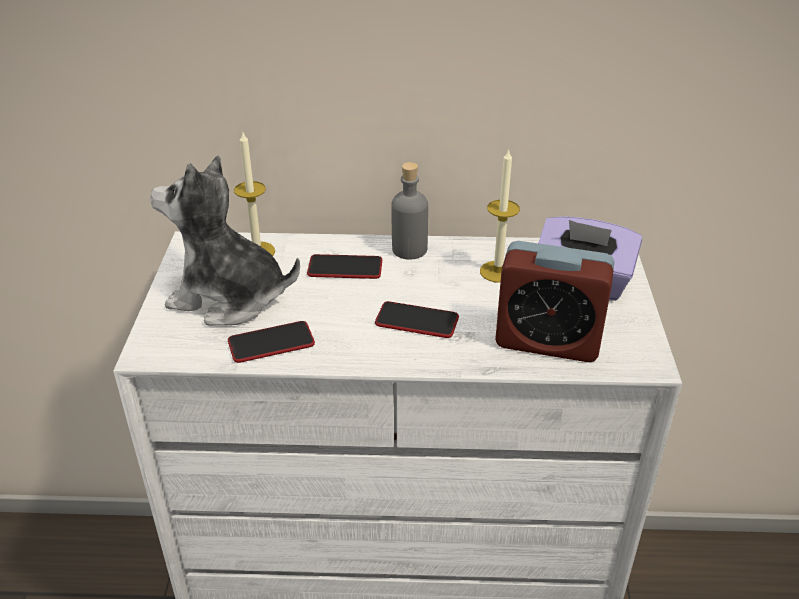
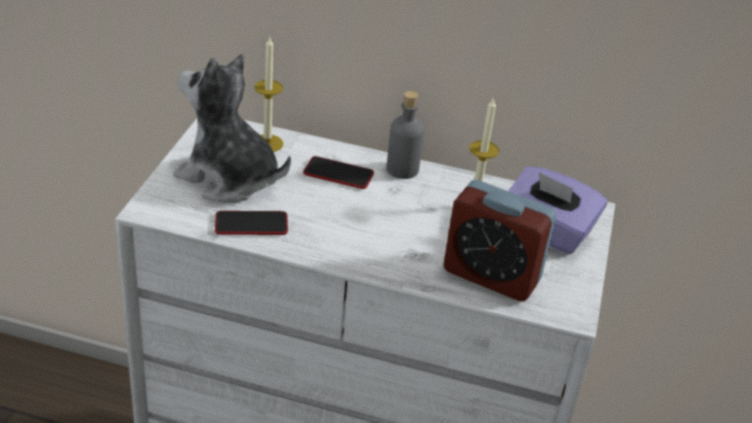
camera: 10 degrees right, 0 degrees up
(417, 321) = (383, 233): phone -> none

